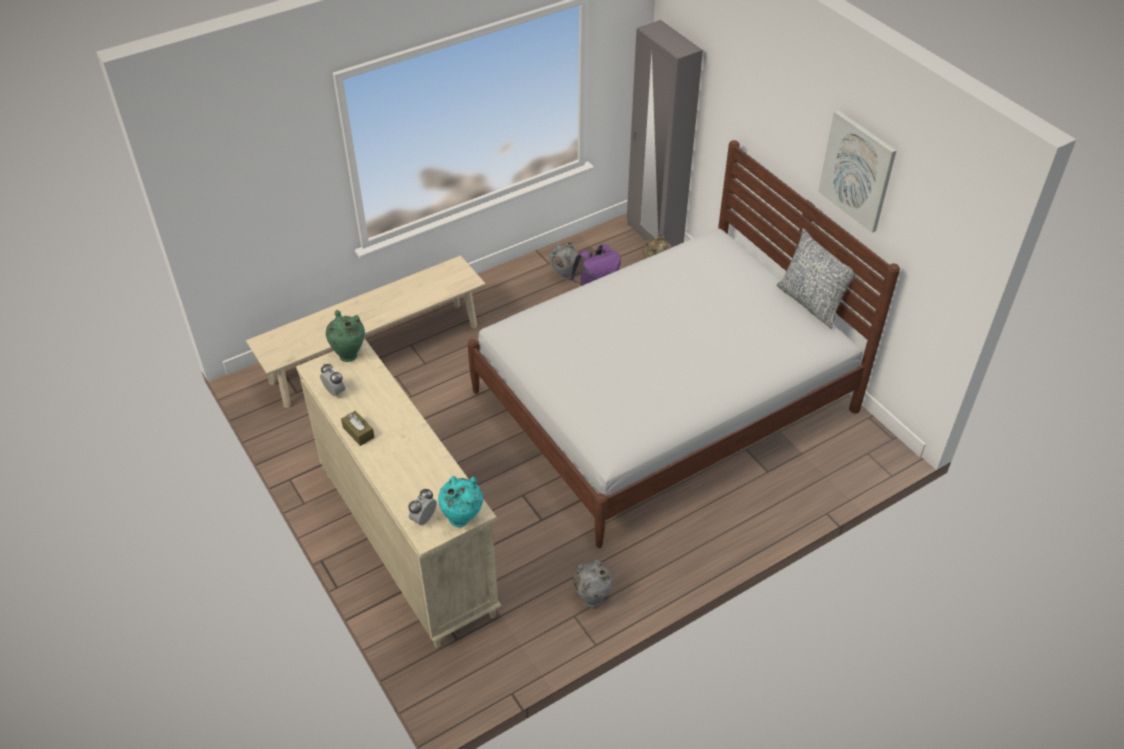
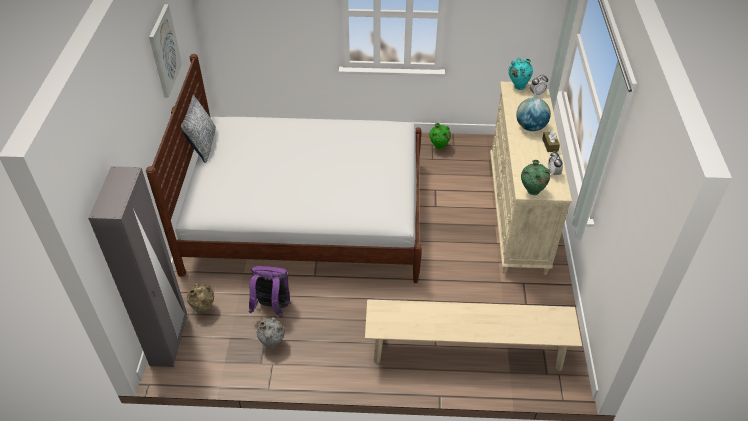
camera: 145 degrees left, 0 degrees up
(400, 449) = (530, 127): none -> globe
(592, 598) = (439, 147): grey vase -> green vase

